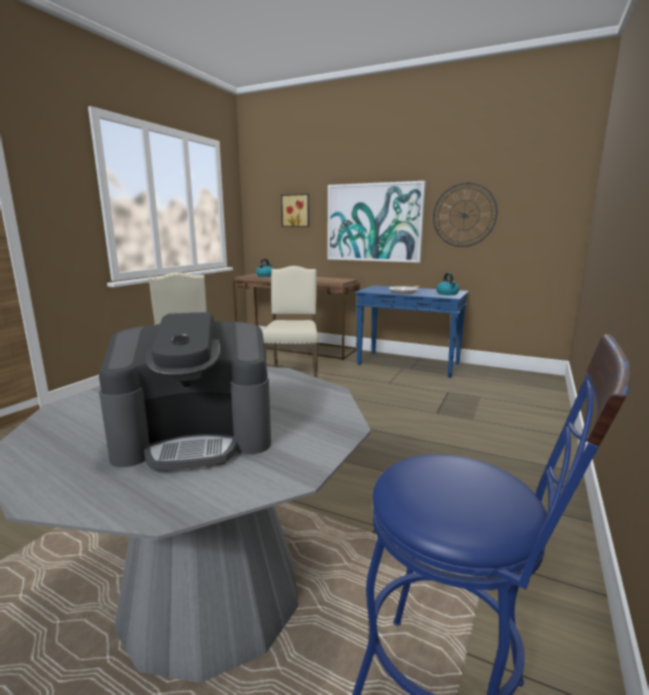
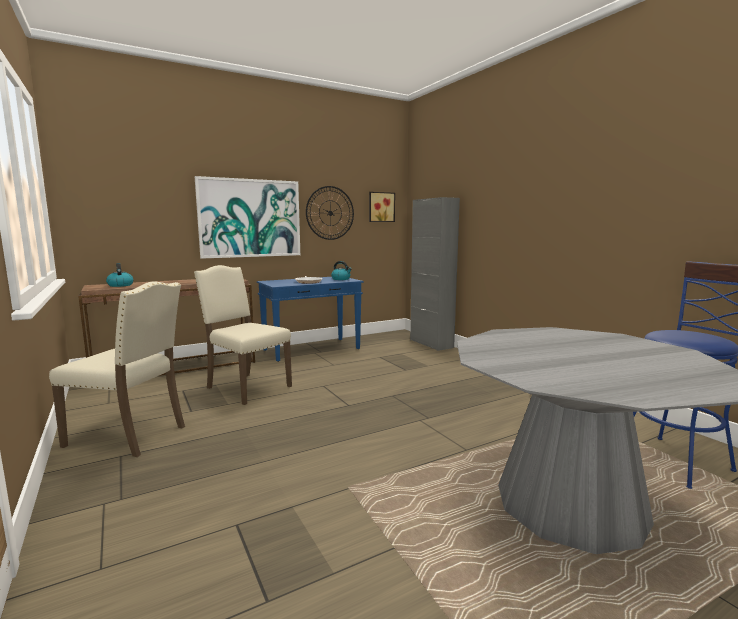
camera: 55 degrees left, 5 degrees down
(197, 437) = (623, 358): coffee machine -> none
(296, 210) = (148, 202): picture -> picture (381, 207)
(549, 401) = (431, 344): none -> grey cabinet

